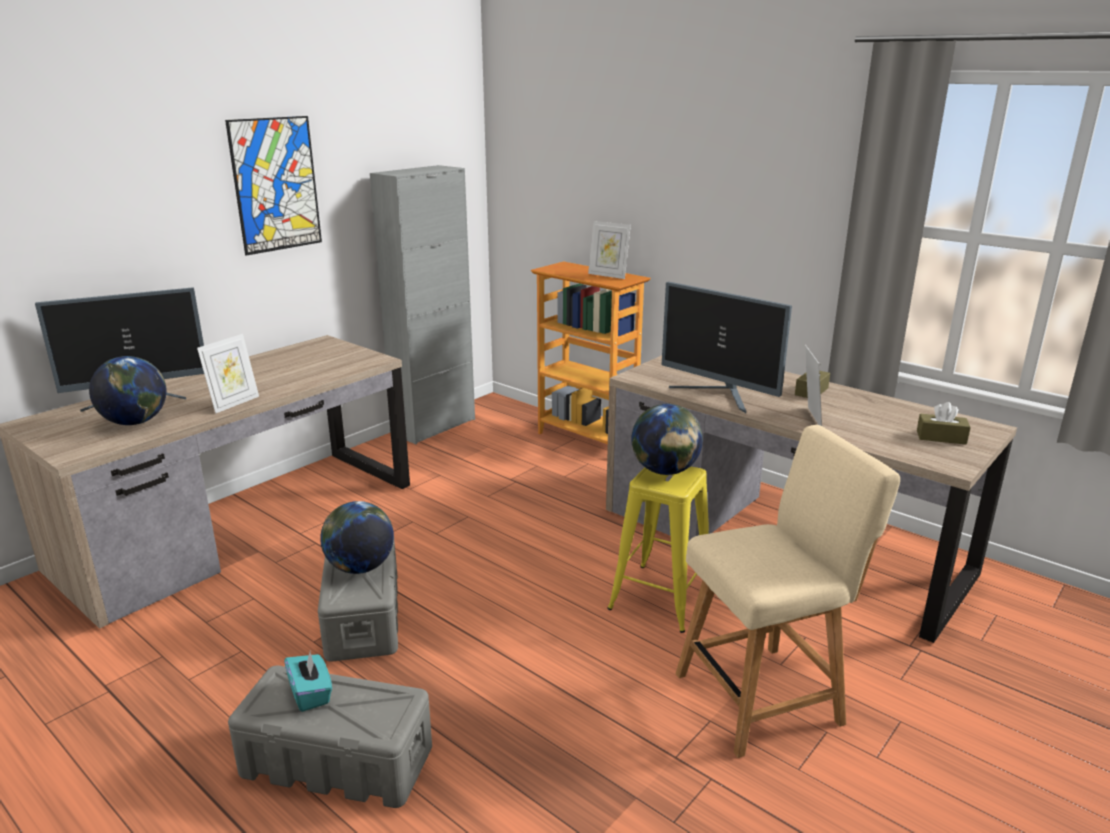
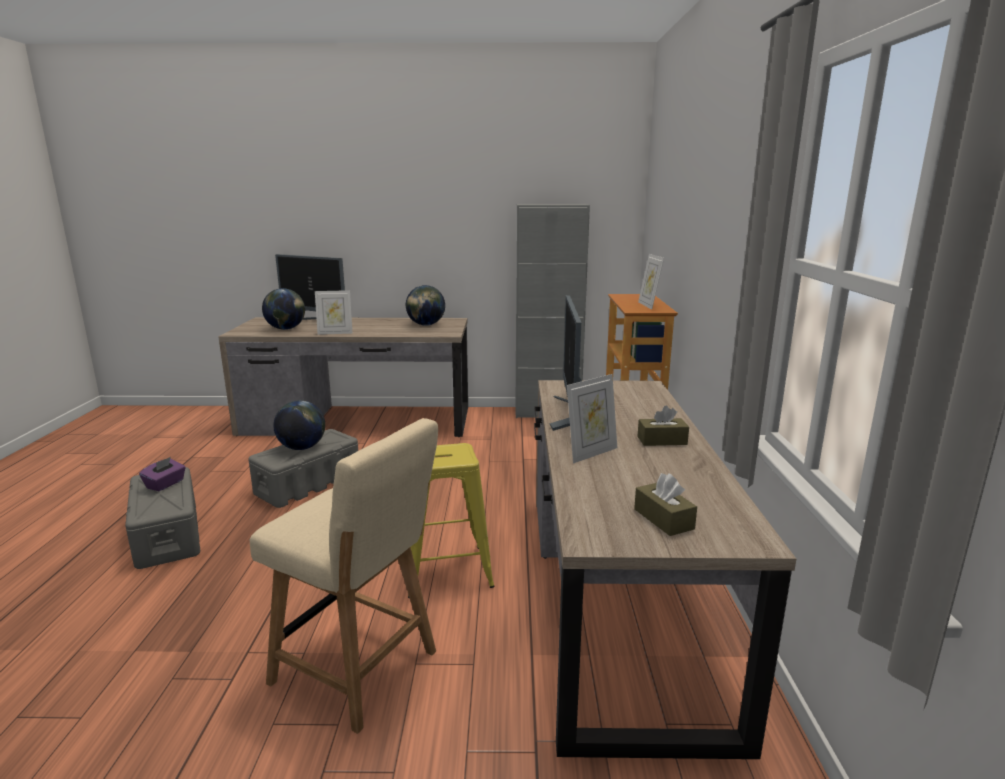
camera: 50 degrees right, 5 degrees down
(276, 185) = (439, 205): picture -> none
(311, 694) = (165, 484): turquoise tissue box -> purple tissue box
(665, 471) = (449, 451): globe -> globe (426, 325)

